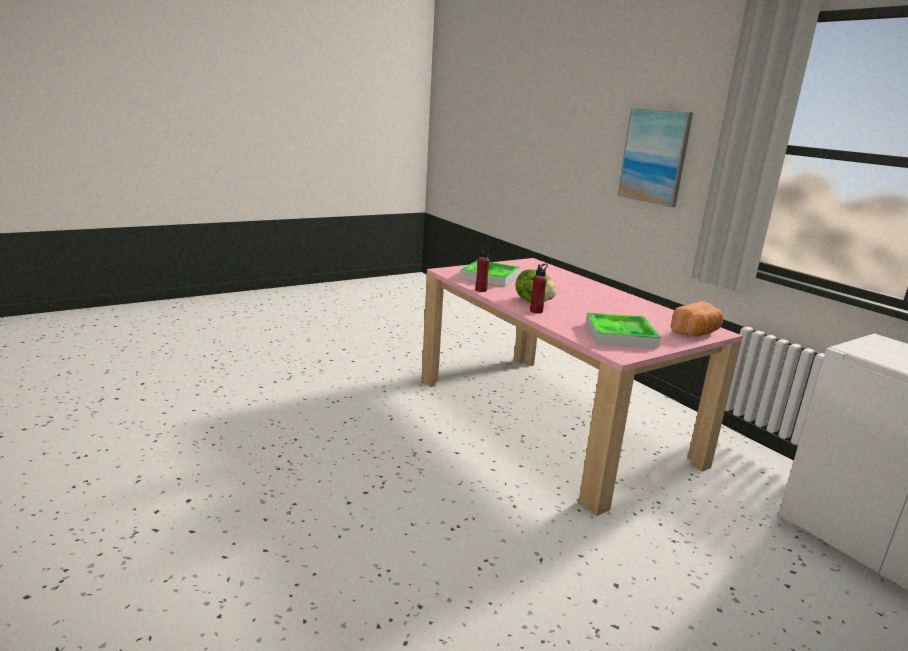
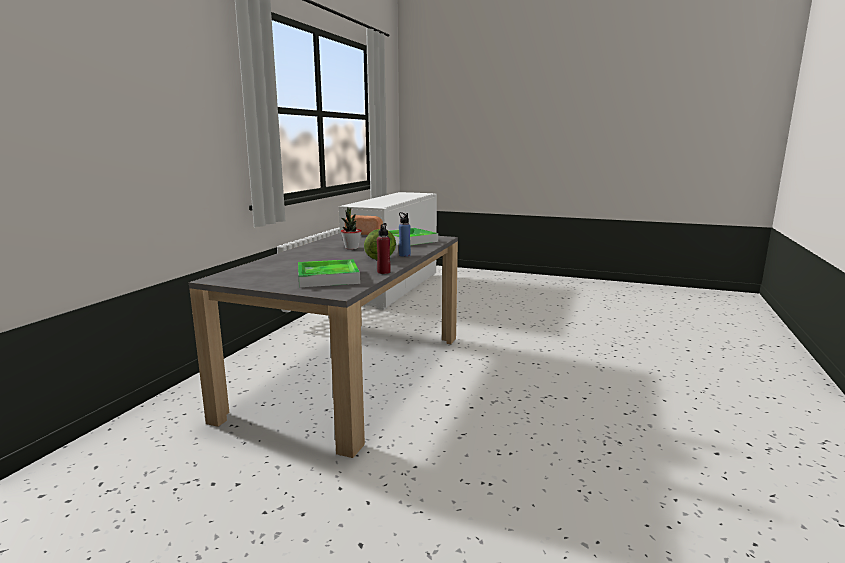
camera: 125 degrees left, 5 degrees down
(536, 311) = (404, 255): red bottle -> blue bottle
(550, 419) = (353, 373): pink dining table -> grey dining table
(601, 306) = (351, 248): none -> potted plant
(654, 156) = (170, 125): picture -> none

